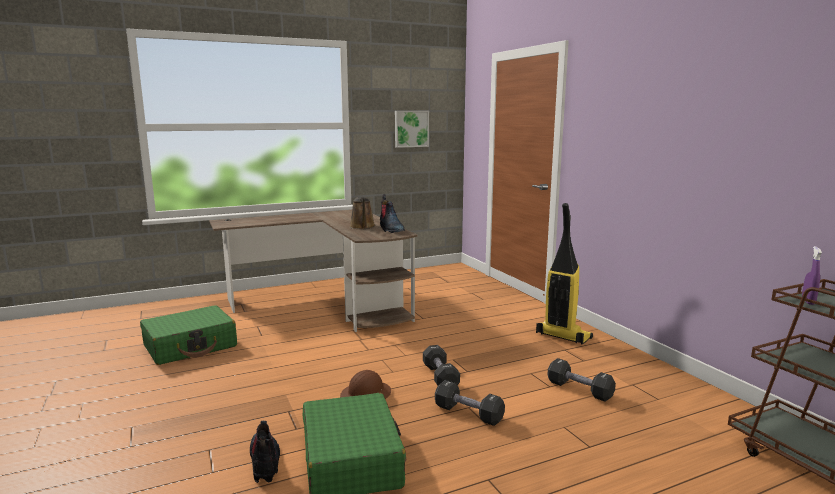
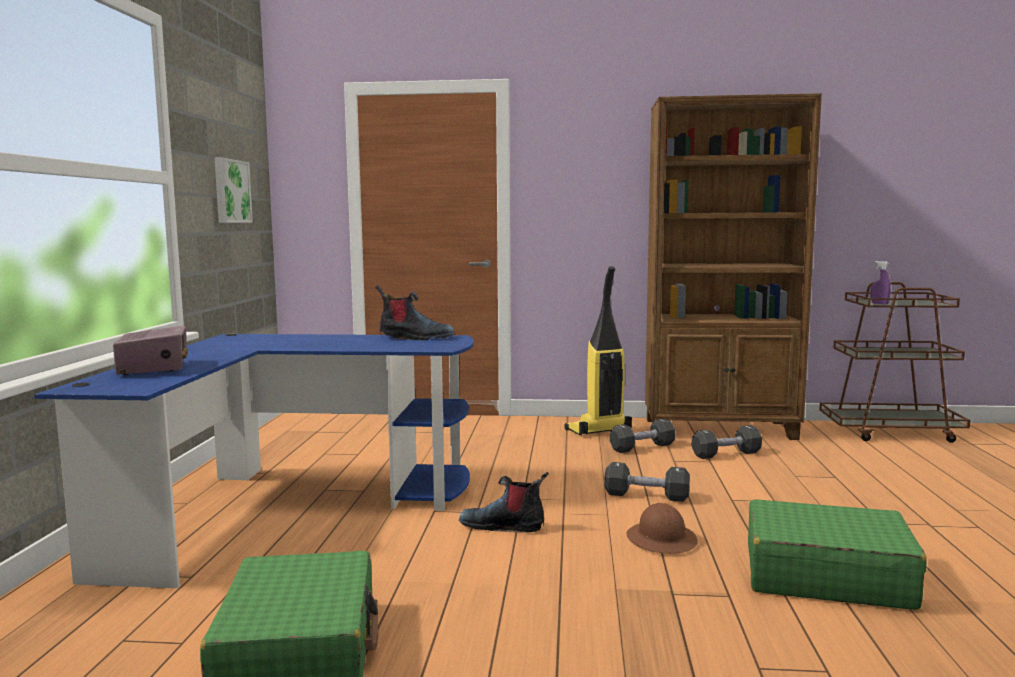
camera: 60 degrees left, 5 degrees down
(265, 219) = (154, 368): none -> radio
(265, 462) = (812, 628): boot -> boot (503, 526)
(329, 302) = (287, 506): brown desk -> blue desk
(362, 227) = (369, 343): brown watering can -> none
(468, 413) = (746, 502): black dumbbell -> black dumbbell (642, 447)
(650, 377) = (720, 429): none -> brown bookcase

